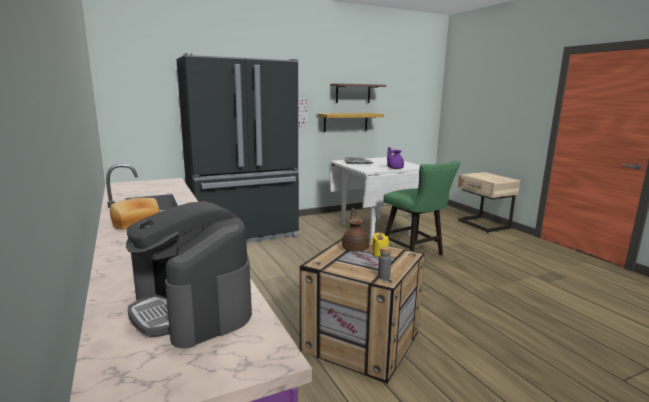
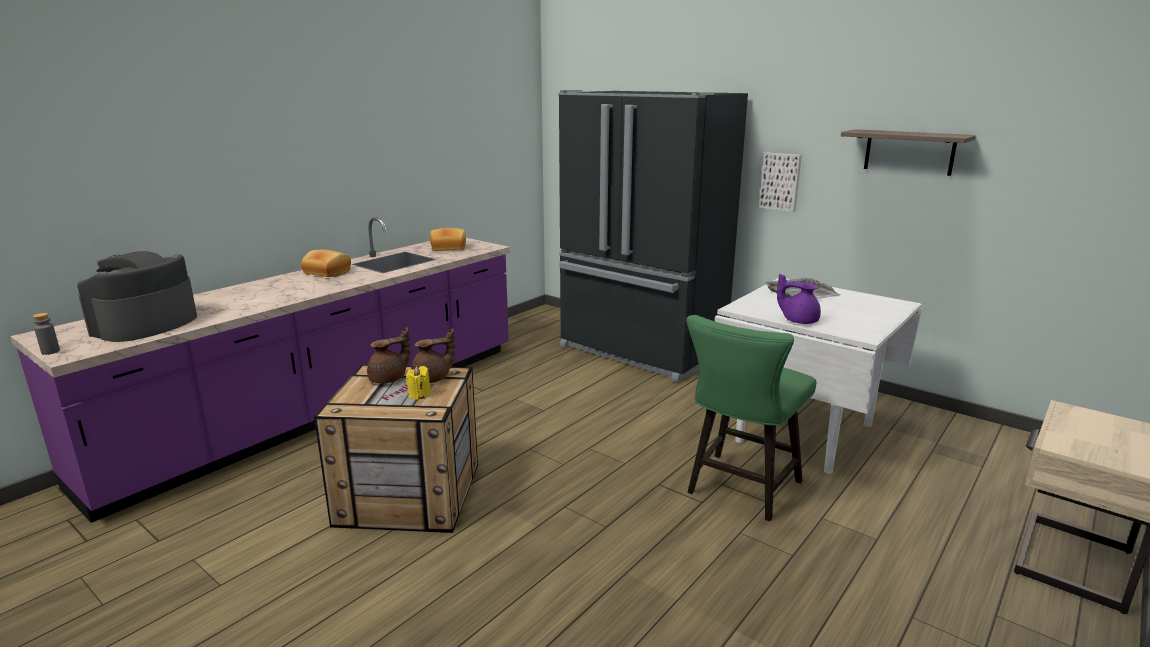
camera: 65 degrees right, 5 degrees up
(145, 188) = (448, 247): none -> bread
(342, 259) = (389, 379): none -> brown teapot
(345, 122) = (883, 210): shelf -> none
(383, 277) = (345, 407): grey bottle -> grey bottle (50, 351)

